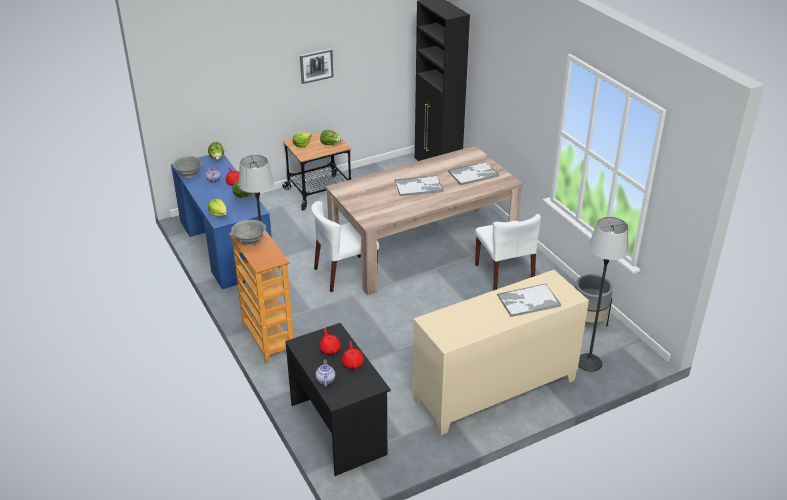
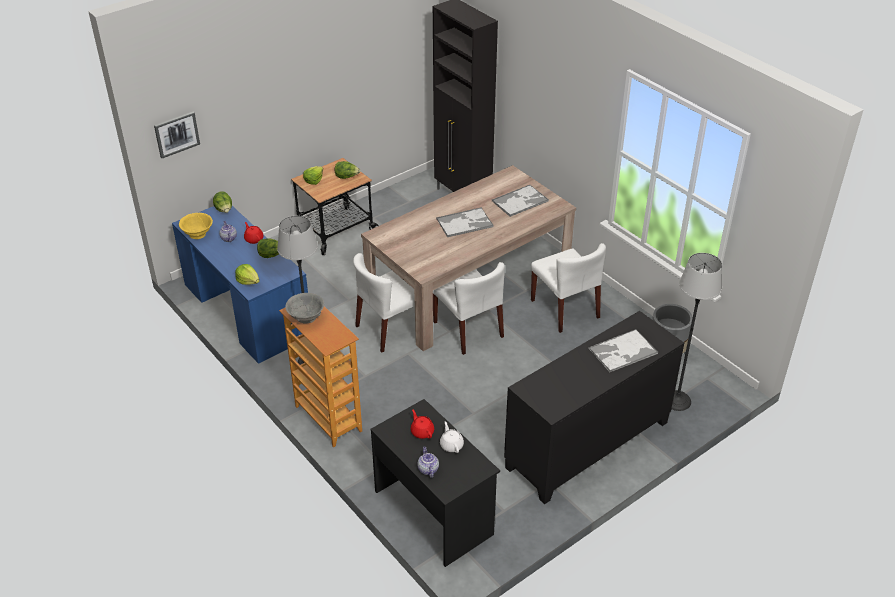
camera: 10 degrees left, 5 degrees up
(189, 174) = (198, 234): grey bowl -> yellow bowl
(316, 65) = (322, 89): picture -> picture (176, 134)
(353, 363) = (451, 445): red teapot -> white teapot
(412, 282) = (468, 329): none -> white chair
(495, 390) = (588, 445): beige cabinet -> black cabinet

